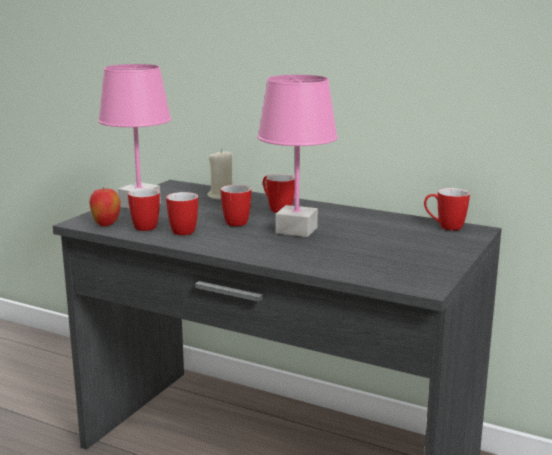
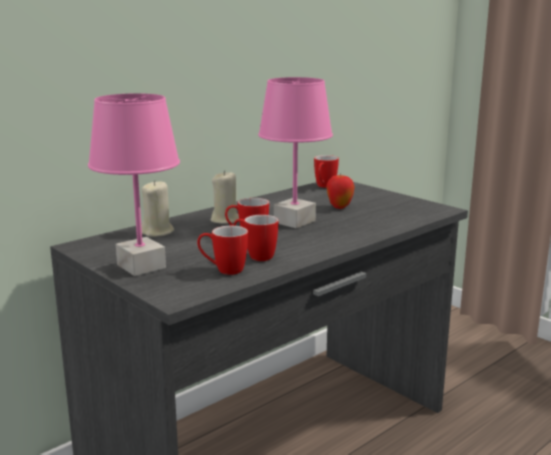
camera: 70 degrees left, 0 degrees up
(106, 225) = (201, 286): apple -> apple (339, 207)
(276, 209) = (226, 220): mug -> beige candle

